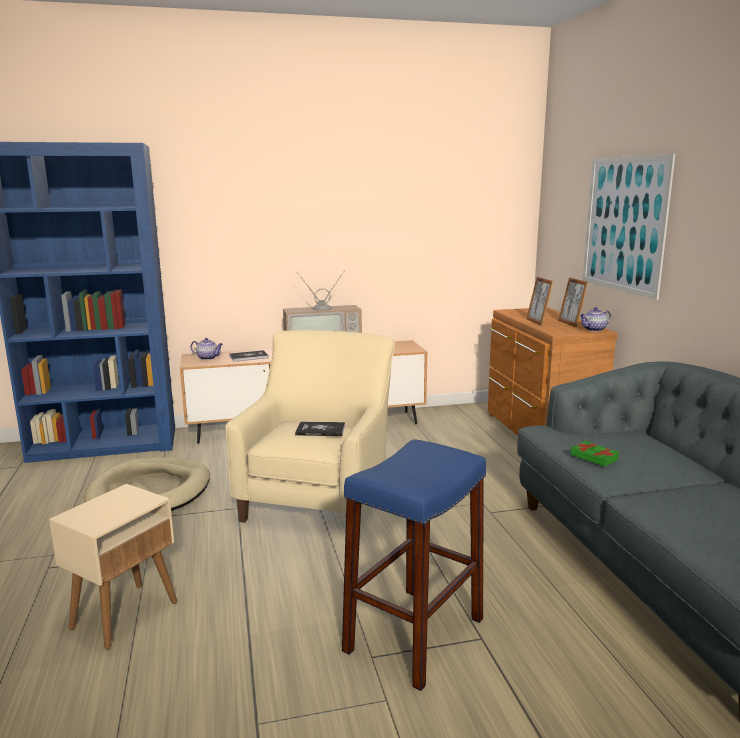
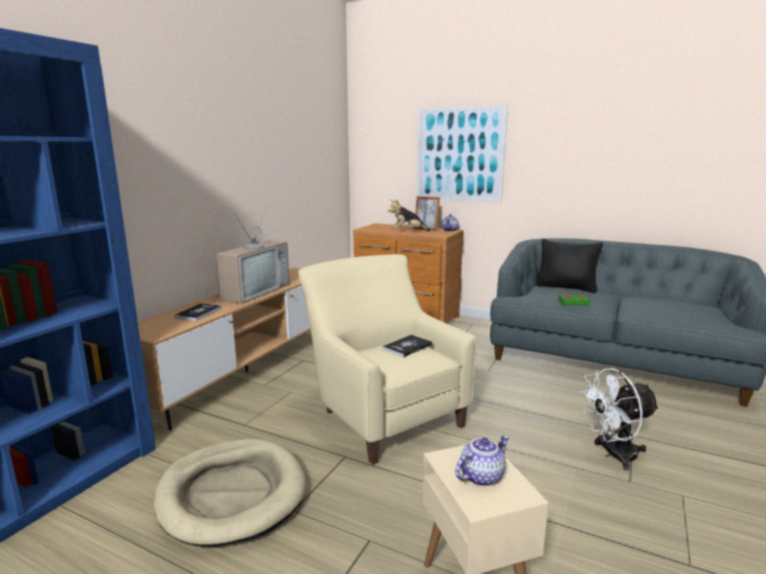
camera: 50 degrees left, 0 degrees up
(208, 358) = (155, 326): teapot -> teapot (481, 476)
(414, 635) = (613, 455): blue stool -> white fan
(538, 322) = (407, 231): picture frame -> plush toy
(660, 443) = (566, 287): none -> black pillow

